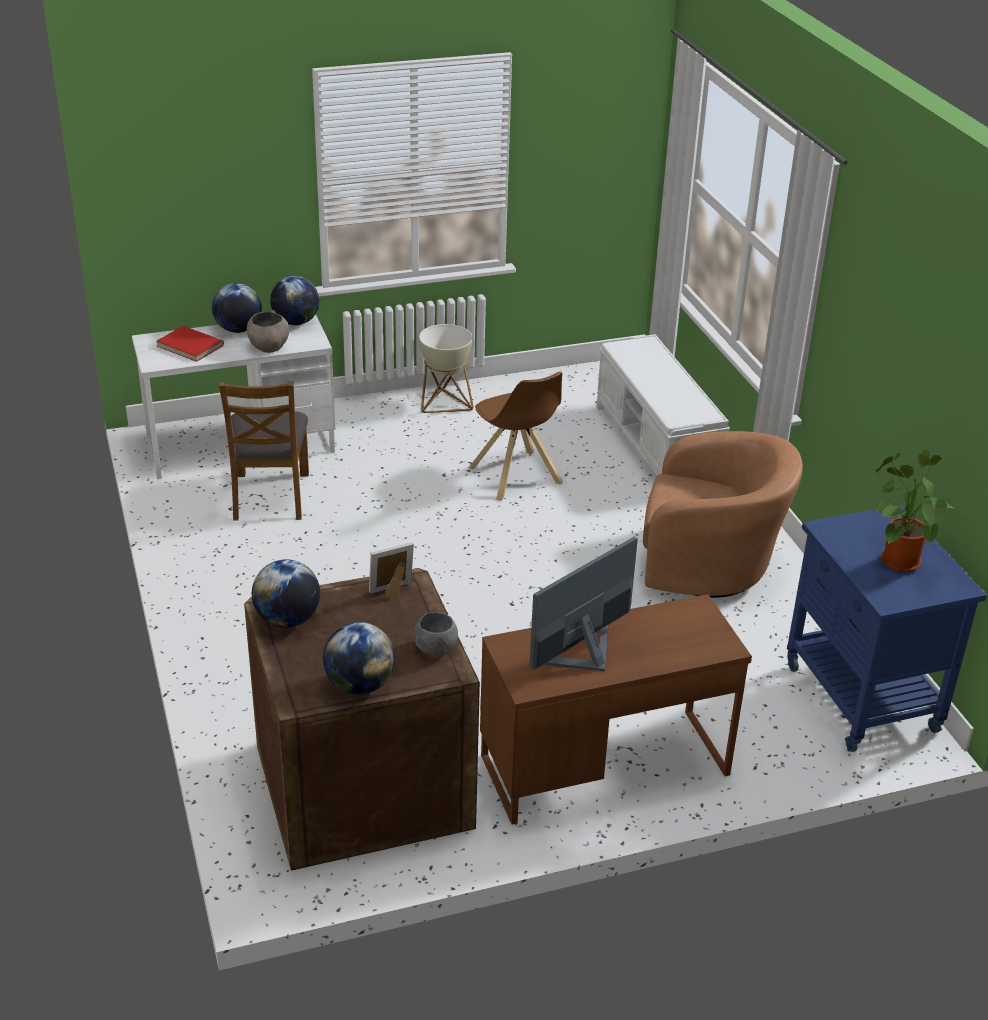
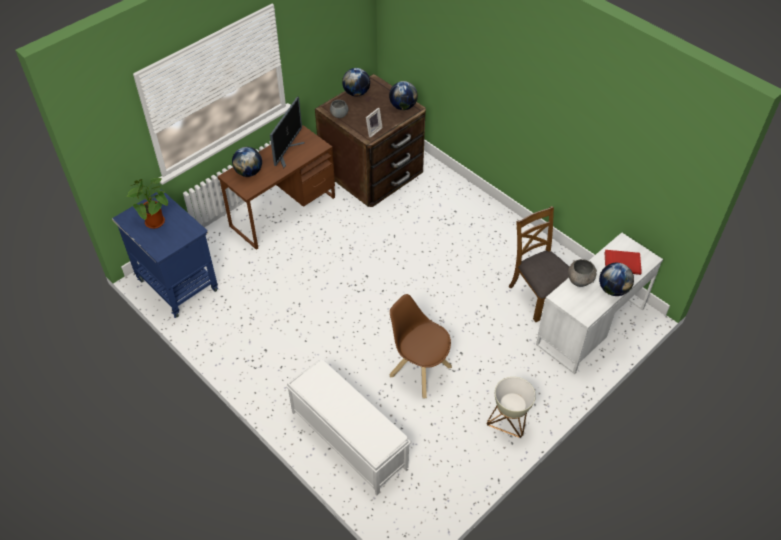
camera: 155 degrees right, 15 degrees up
(295, 322) = (588, 311): globe -> globe (249, 172)
(709, 567) = (276, 342): brown armchair -> none

